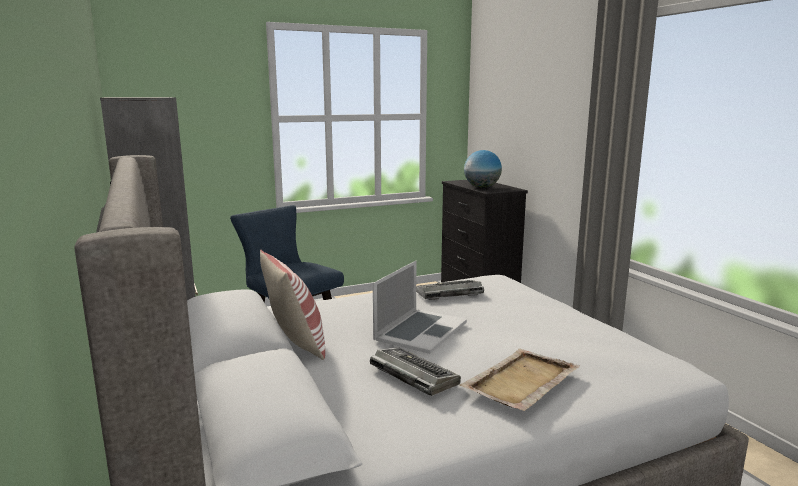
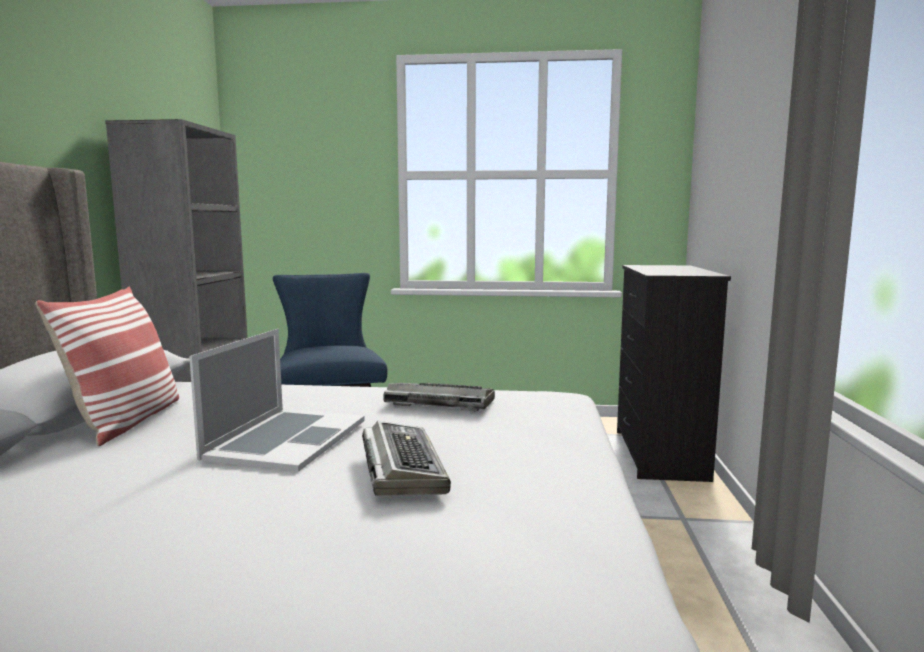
camera: 30 degrees right, 5 degrees down
(412, 376) = (123, 495): keyboard -> keyboard (401, 468)
(420, 330) = (286, 438): laptop -> laptop turned 45 degrees counterclockwise
(482, 187) = (661, 271): globe -> none
(520, 382) = (221, 554): beige tray -> none

